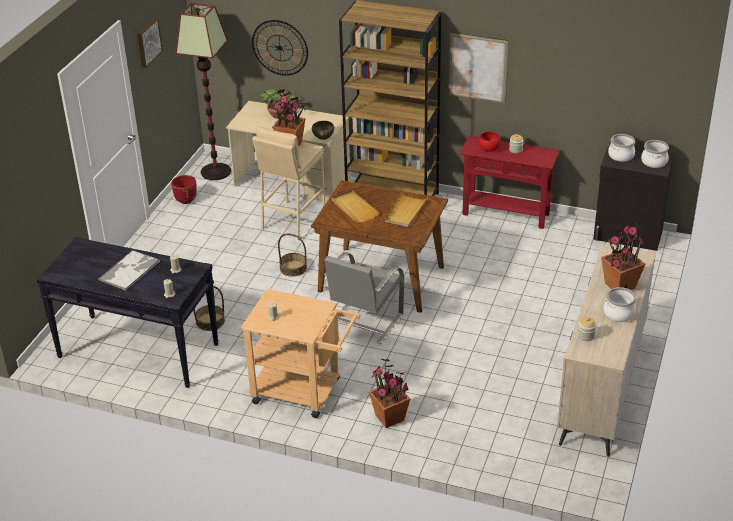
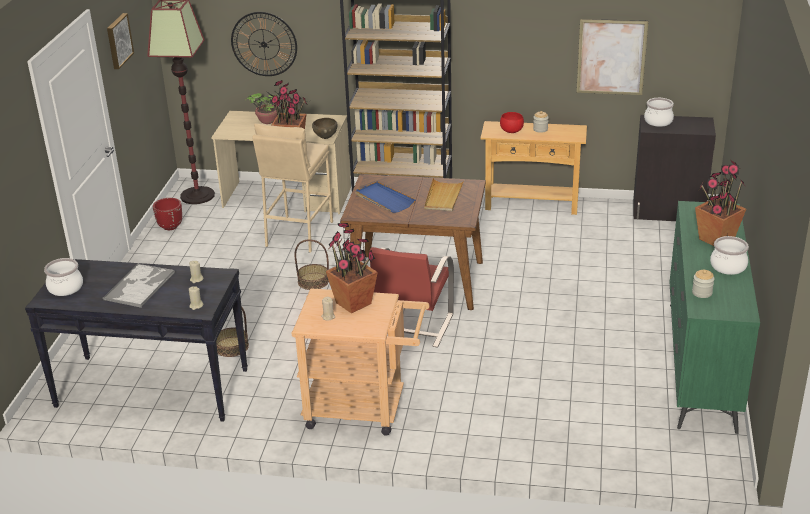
camera: 10 degrees left, 5 degrees down
(354, 208) = (384, 199): beige tray -> blue tray
(364, 321) = (411, 326): grey chair -> red chair
(390, 418) = (474, 424): potted plant -> potted plant (354, 303)
(478, 68) = (493, 41): picture -> picture (611, 57)
(506, 214) = (531, 204): red console table -> beige console table
(600, 389) = (700, 365): beige dresser -> green dresser
(654, 162) = (695, 124): cooking pot -> cooking pot (66, 288)

